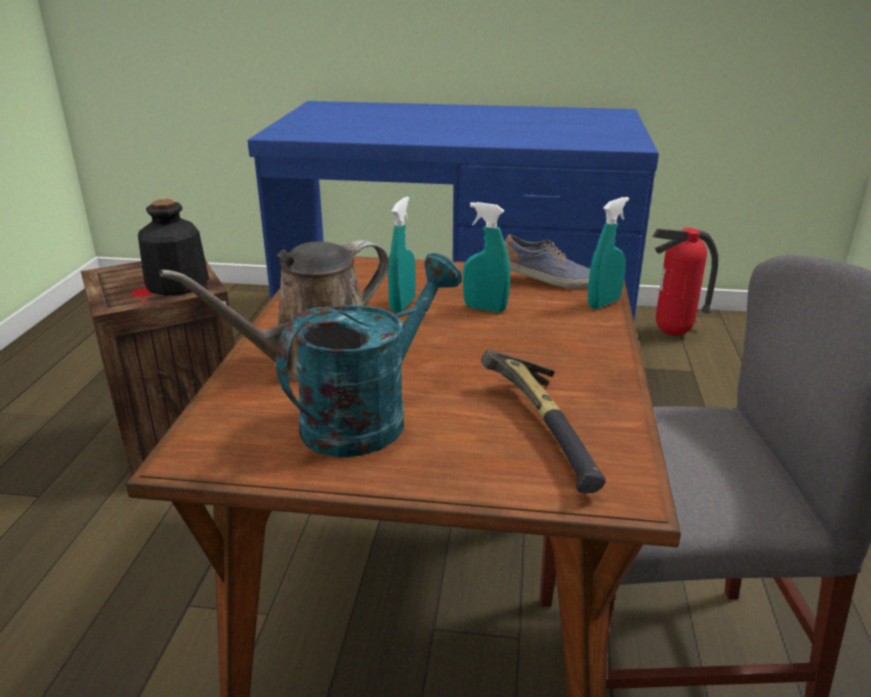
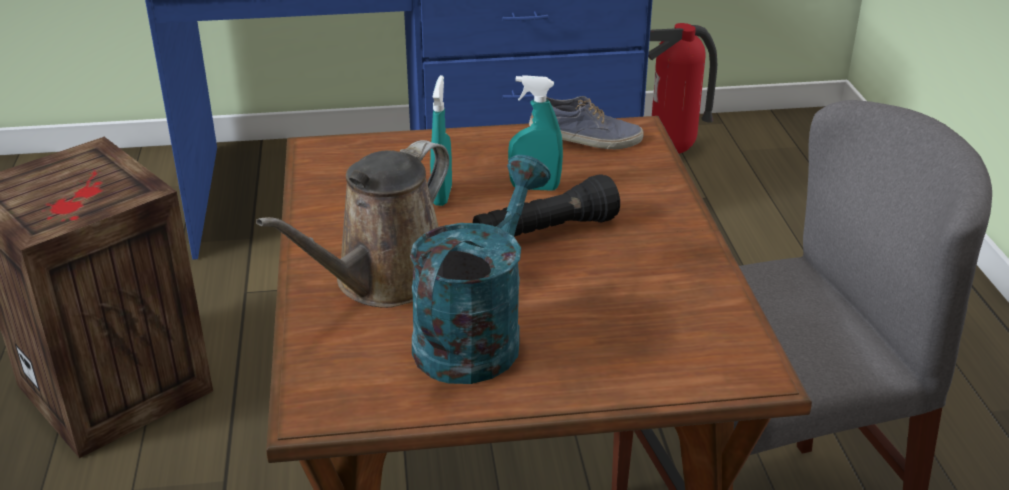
camera: 15 degrees left, 5 degrees up
(176, 284) = (103, 189): bottle -> none
(475, 343) = (545, 233): none -> black flashlight
(548, 429) = (660, 320): hammer -> none
(603, 303) = (656, 164): turquoise spray bottle -> none

